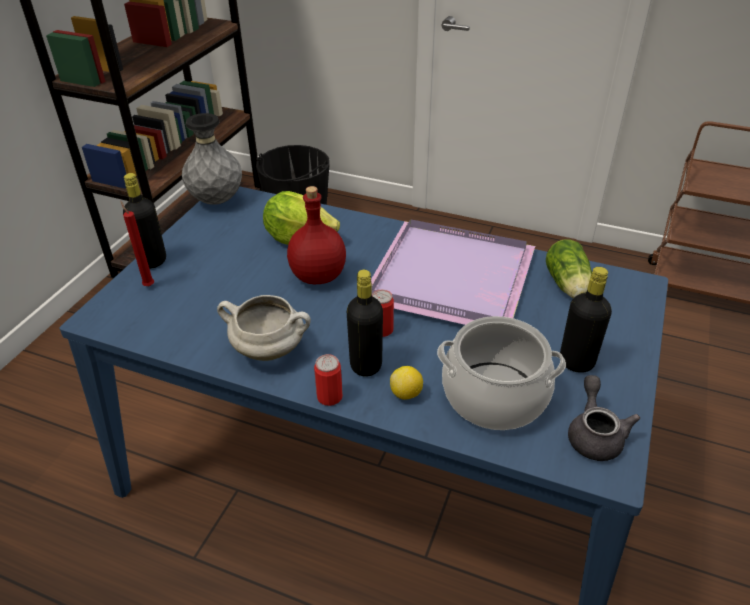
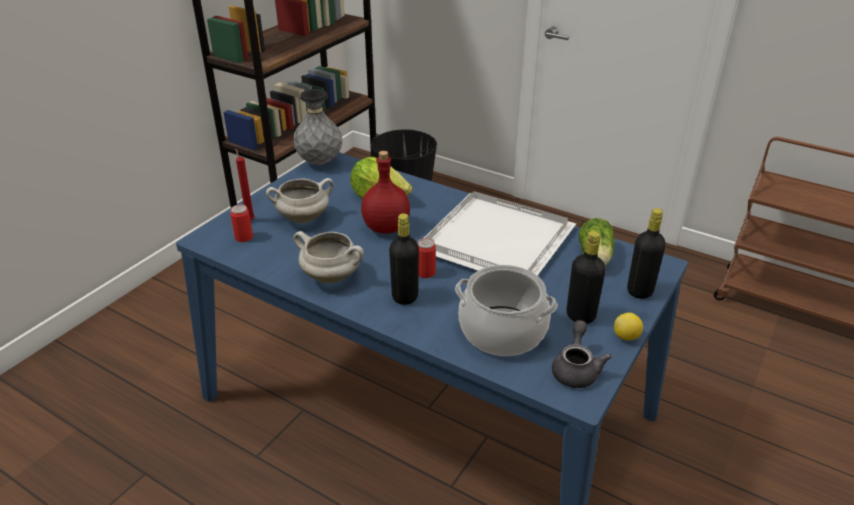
camera: 10 degrees right, 5 degrees down
(153, 261) = (257, 202): black bottle -> black bottle (639, 291)
(215, 275) = (303, 218): none -> white cooking pot
(329, 397) = (369, 315): can -> can (244, 237)
(406, 393) = (431, 321): lemon -> lemon (626, 337)
(452, 279) = (497, 242): purple tray -> white tray

